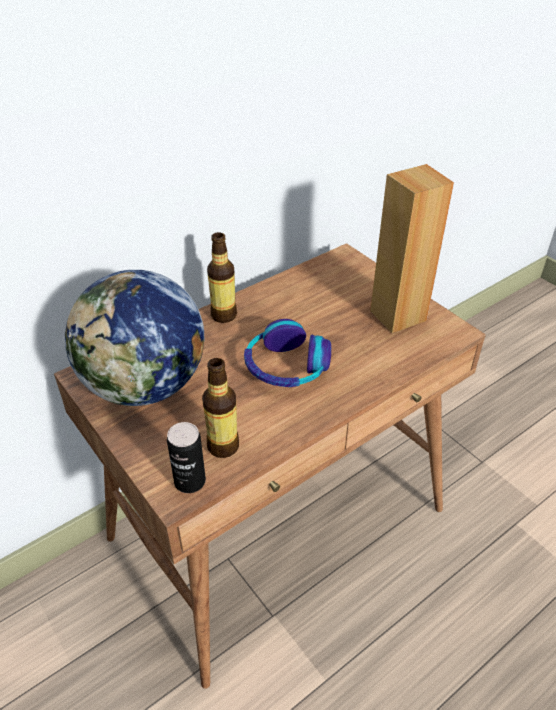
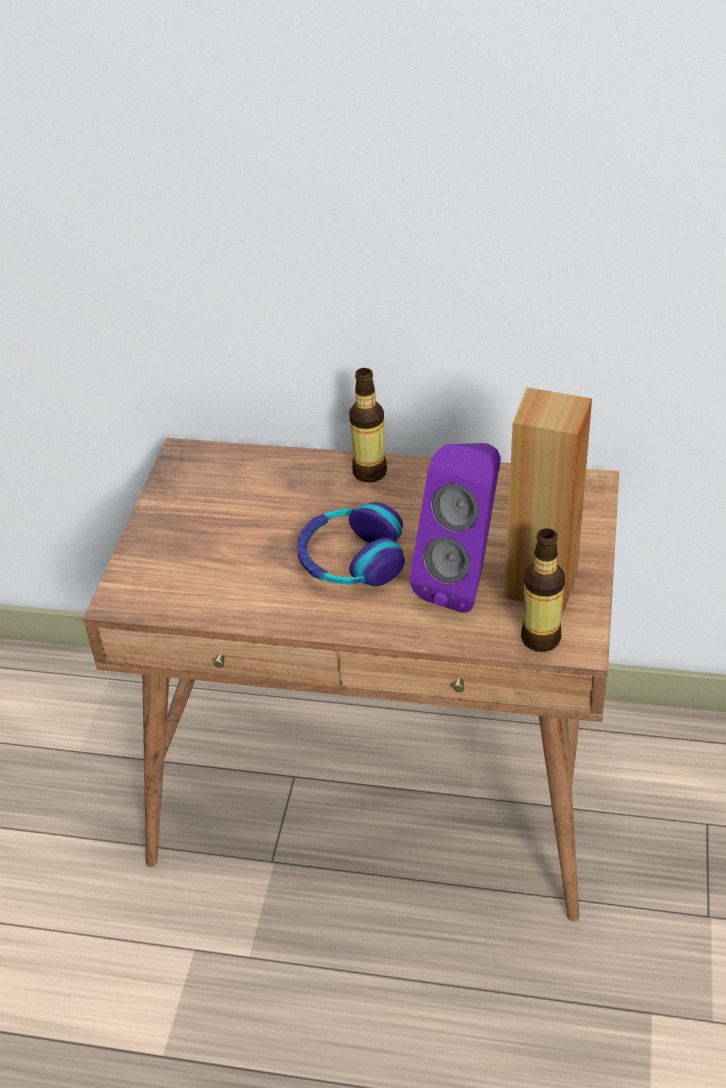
camera: 50 degrees right, 0 degrees up
(145, 386) = (215, 496): globe -> none
(190, 481) = (141, 598): can -> none
(223, 446) = (201, 589): bottle -> bottle (540, 638)
(360, 338) = (463, 581): none -> purple speaker

